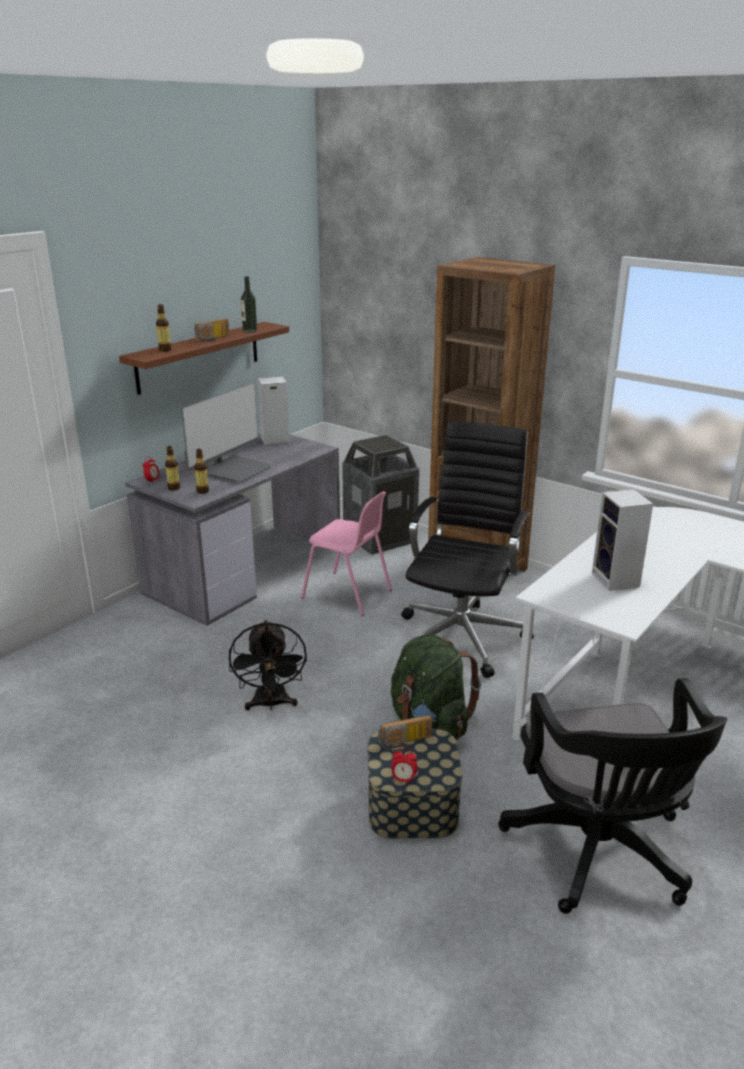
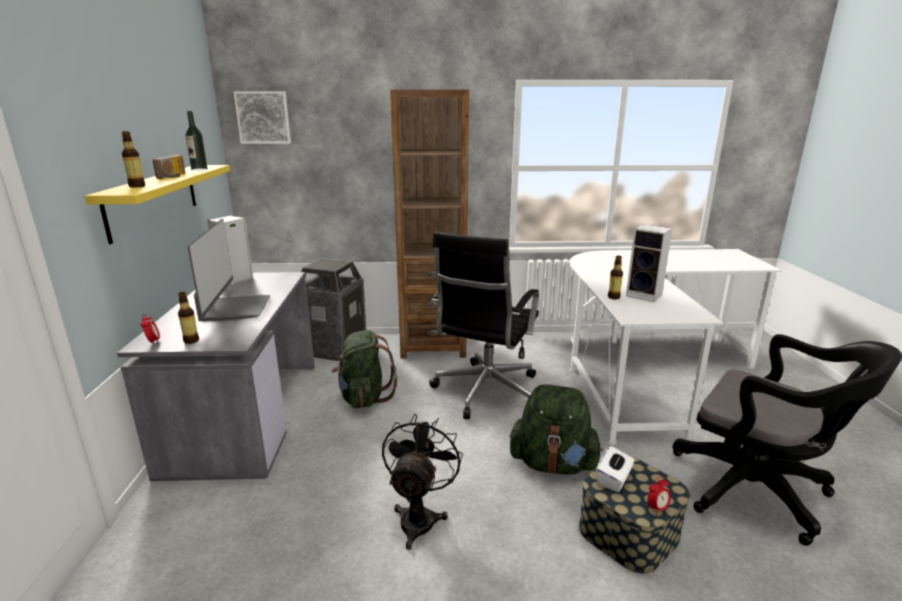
camera: 40 degrees left, 5 degrees down
(199, 357) = (154, 200): brown shelf -> yellow shelf
(202, 491) = (230, 334): bottle -> bottle (613, 297)
(271, 704) = (419, 517): black fan -> black fan turned 120 degrees counterclockwise
(348, 594) = (364, 397): pink chair -> green backpack
(355, 272) = (263, 117): none -> picture
(405, 743) = (613, 479): radio -> white tissue box
(462, 636) = (485, 392): black office chair -> black office chair turned 135 degrees counterclockwise

